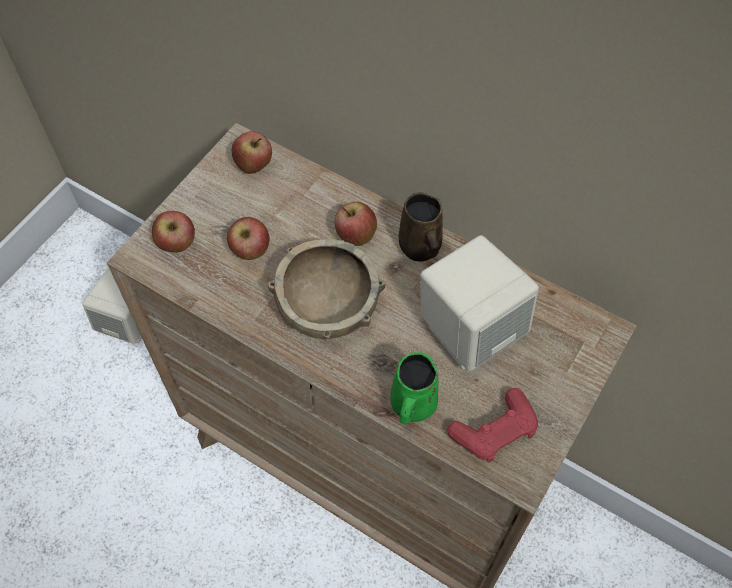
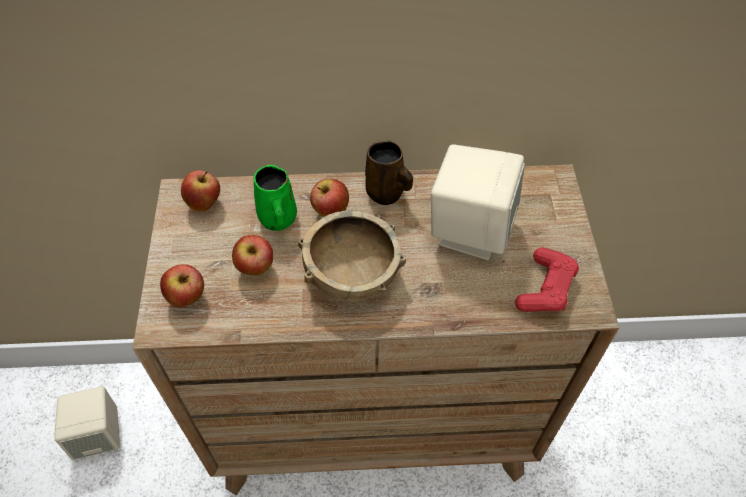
camera: 35 degrees left, 5 degrees down
(412, 406) = (475, 307): green mug -> green mug (278, 219)

